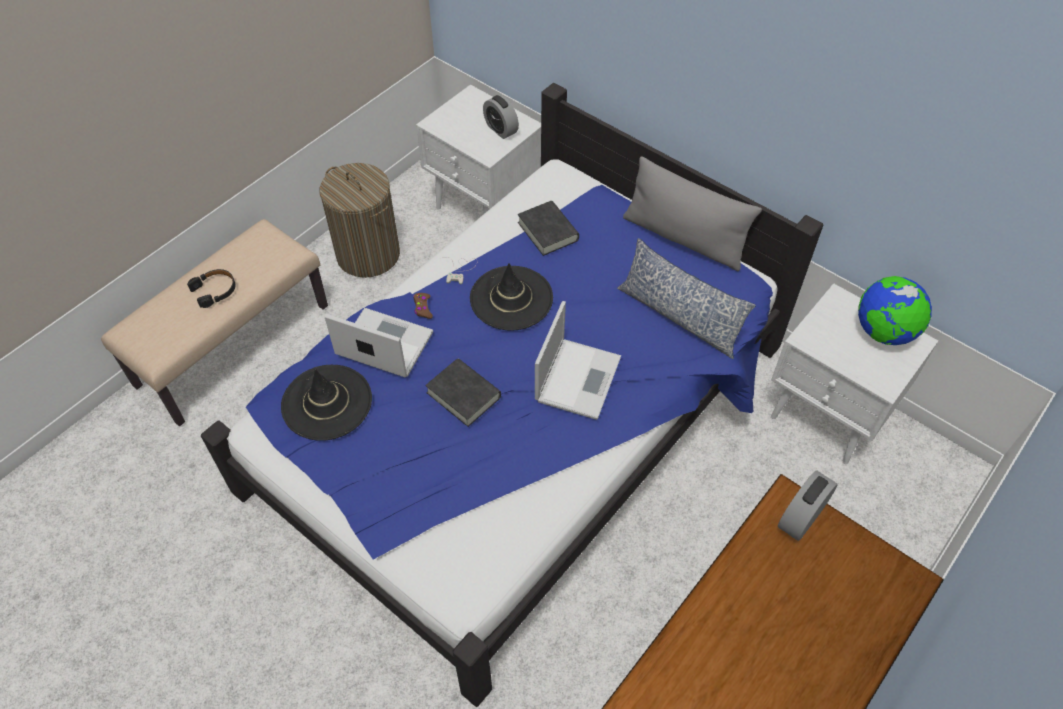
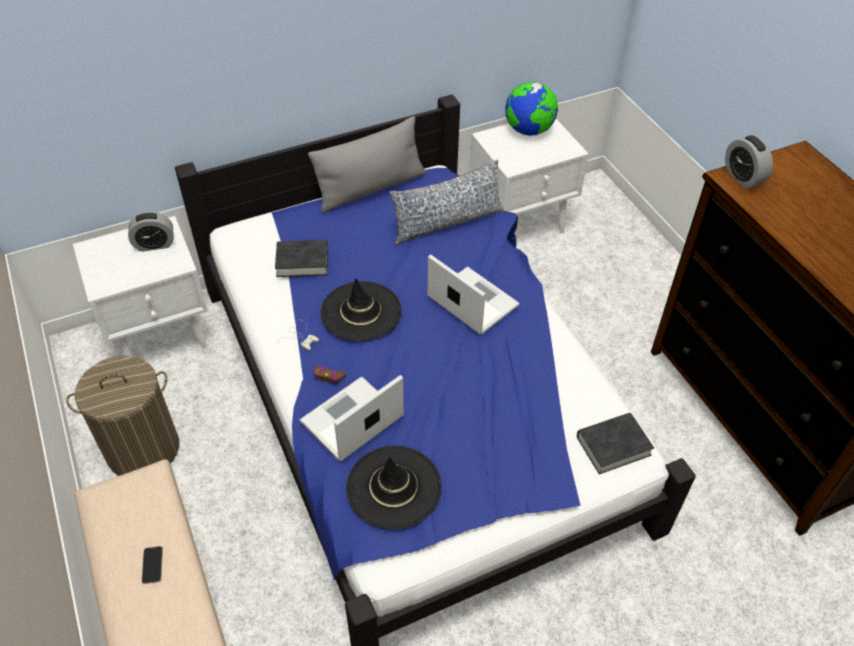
camera: 65 degrees left, 5 degrees down
(215, 290) = (152, 565): black headphones -> phone
(463, 395) = (446, 381): black book -> black book (613, 446)

